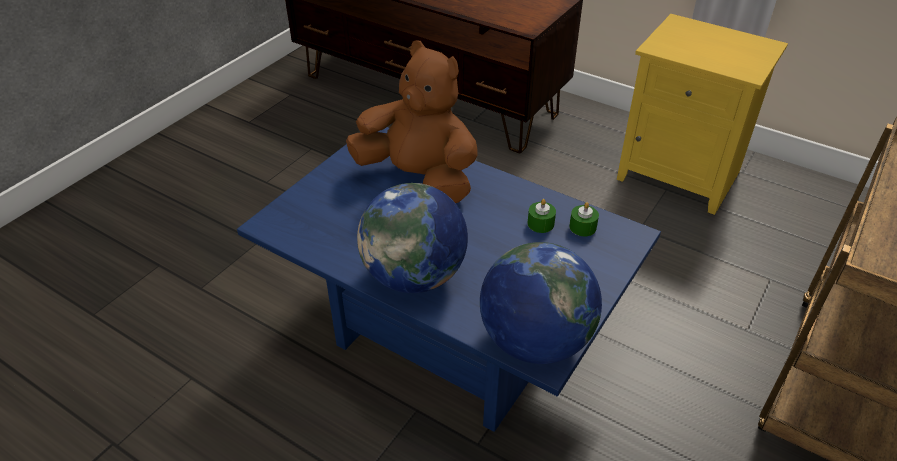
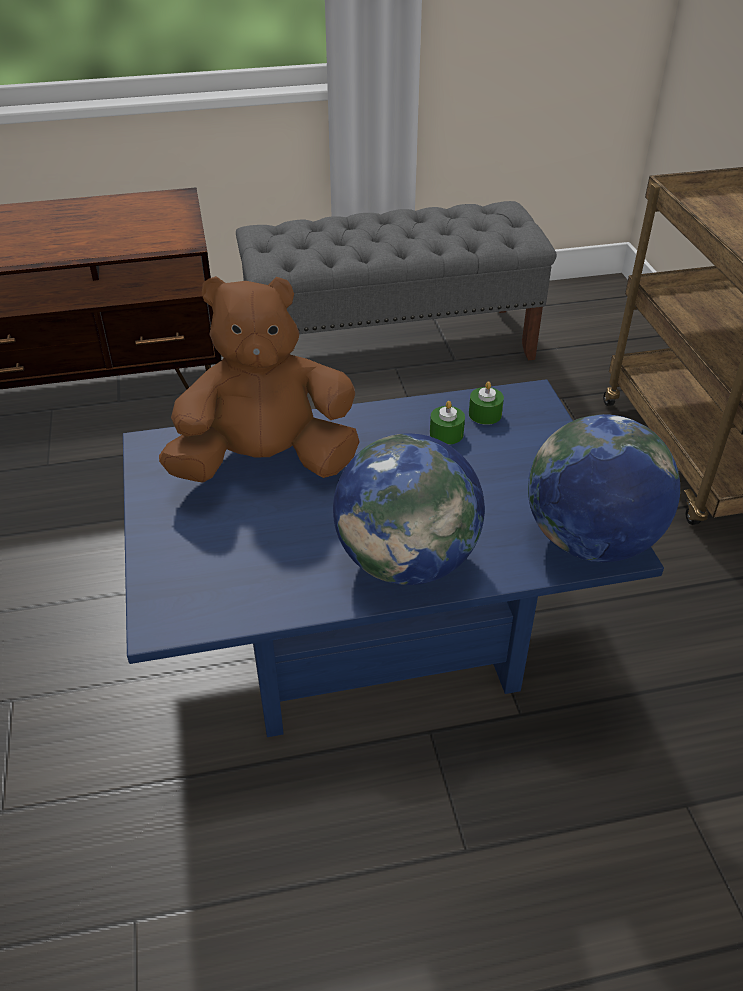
camera: 45 degrees left, 0 degrees up
(680, 175) = (392, 348): yellow nightstand -> grey bench

